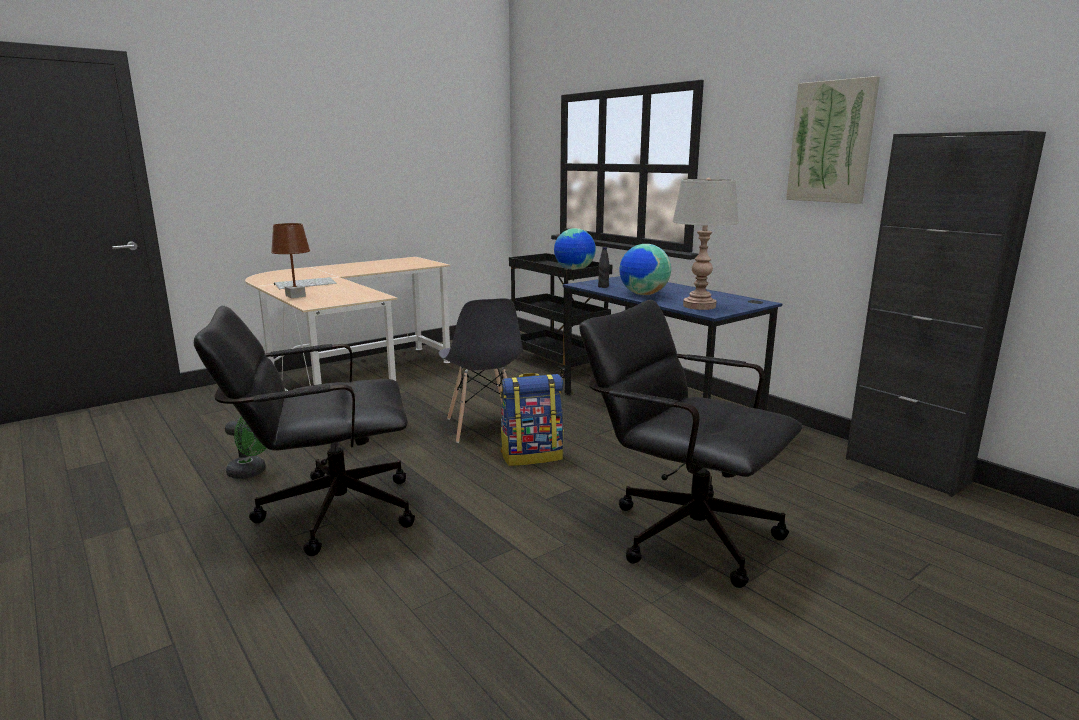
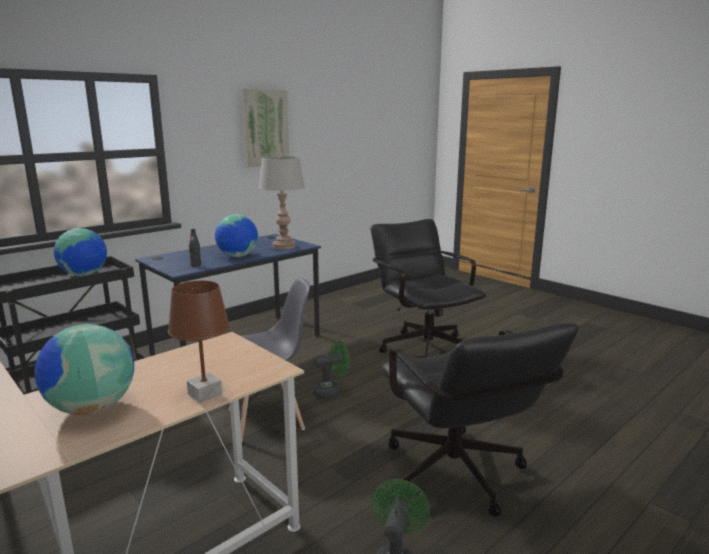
camera: 95 degrees left, 0 degrees up
(306, 284) = (91, 408): keyboard -> globe
(532, 456) = (331, 391): backpack -> green fan
(680, 530) = (422, 346): black office chair -> black office chair turned 120 degrees clockwise
(906, 470) = (339, 295): black cabinet -> none

